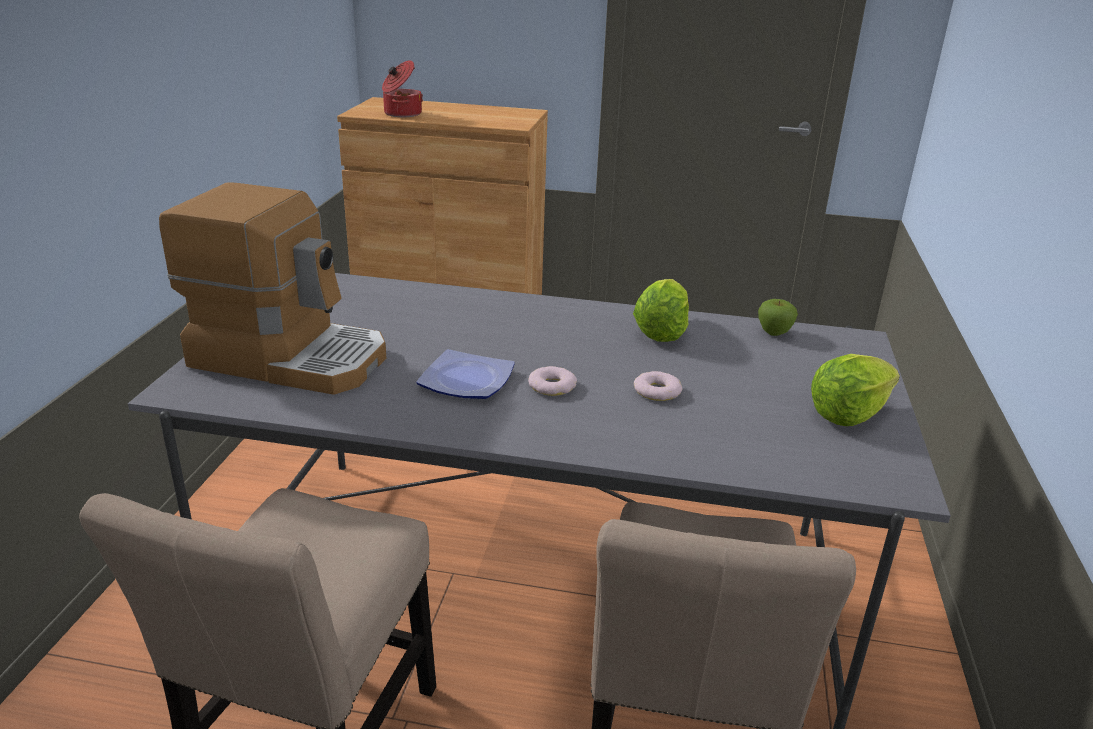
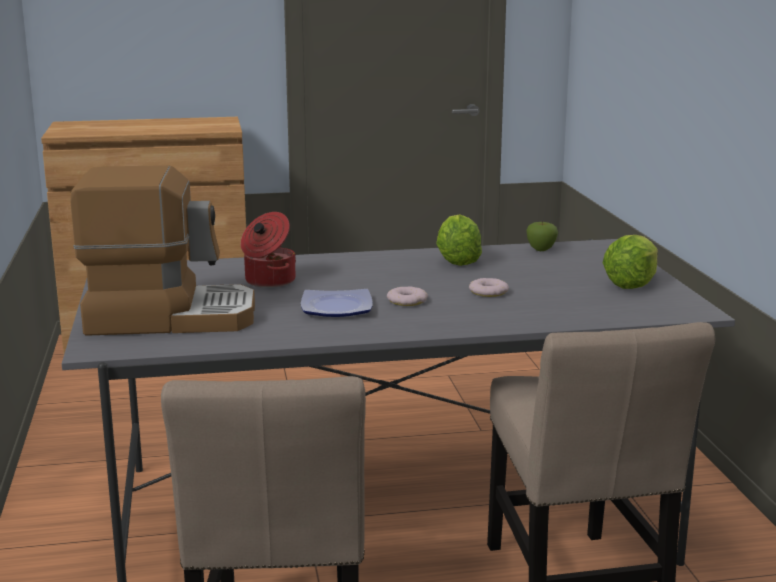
camera: 20 degrees left, 10 degrees down
(401, 114) = (104, 130): cooking pot -> cooking pot (268, 281)

